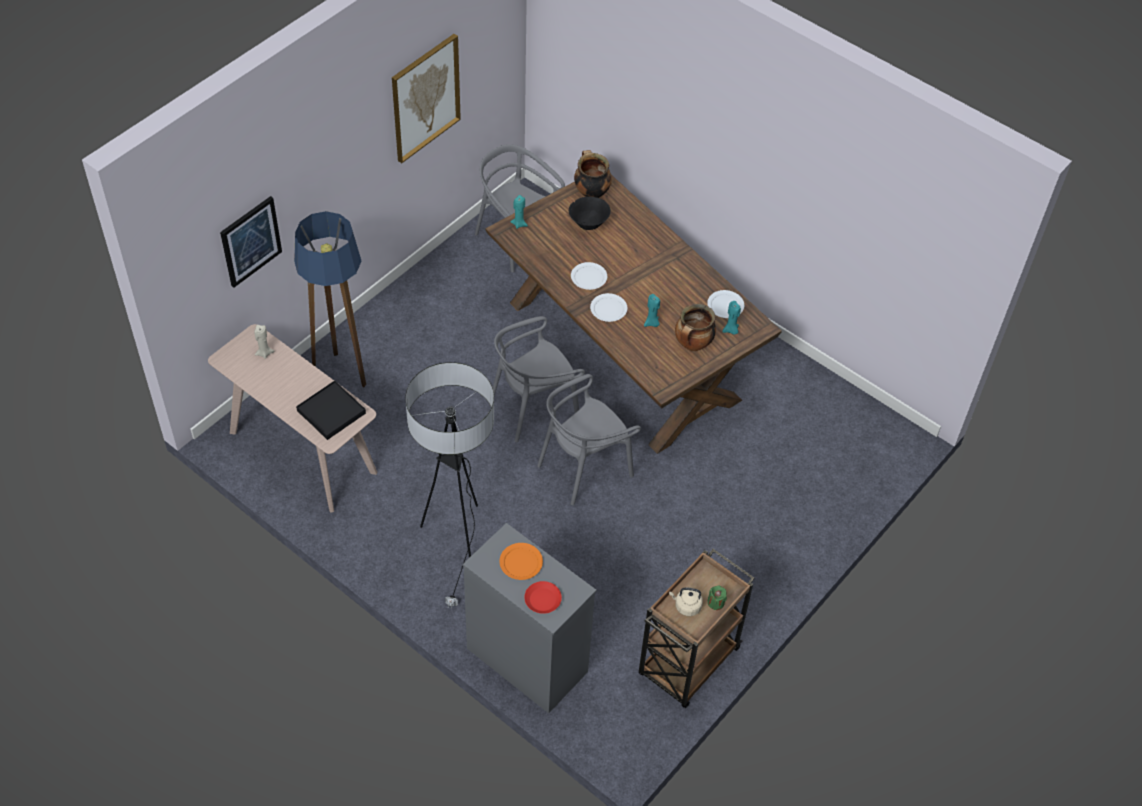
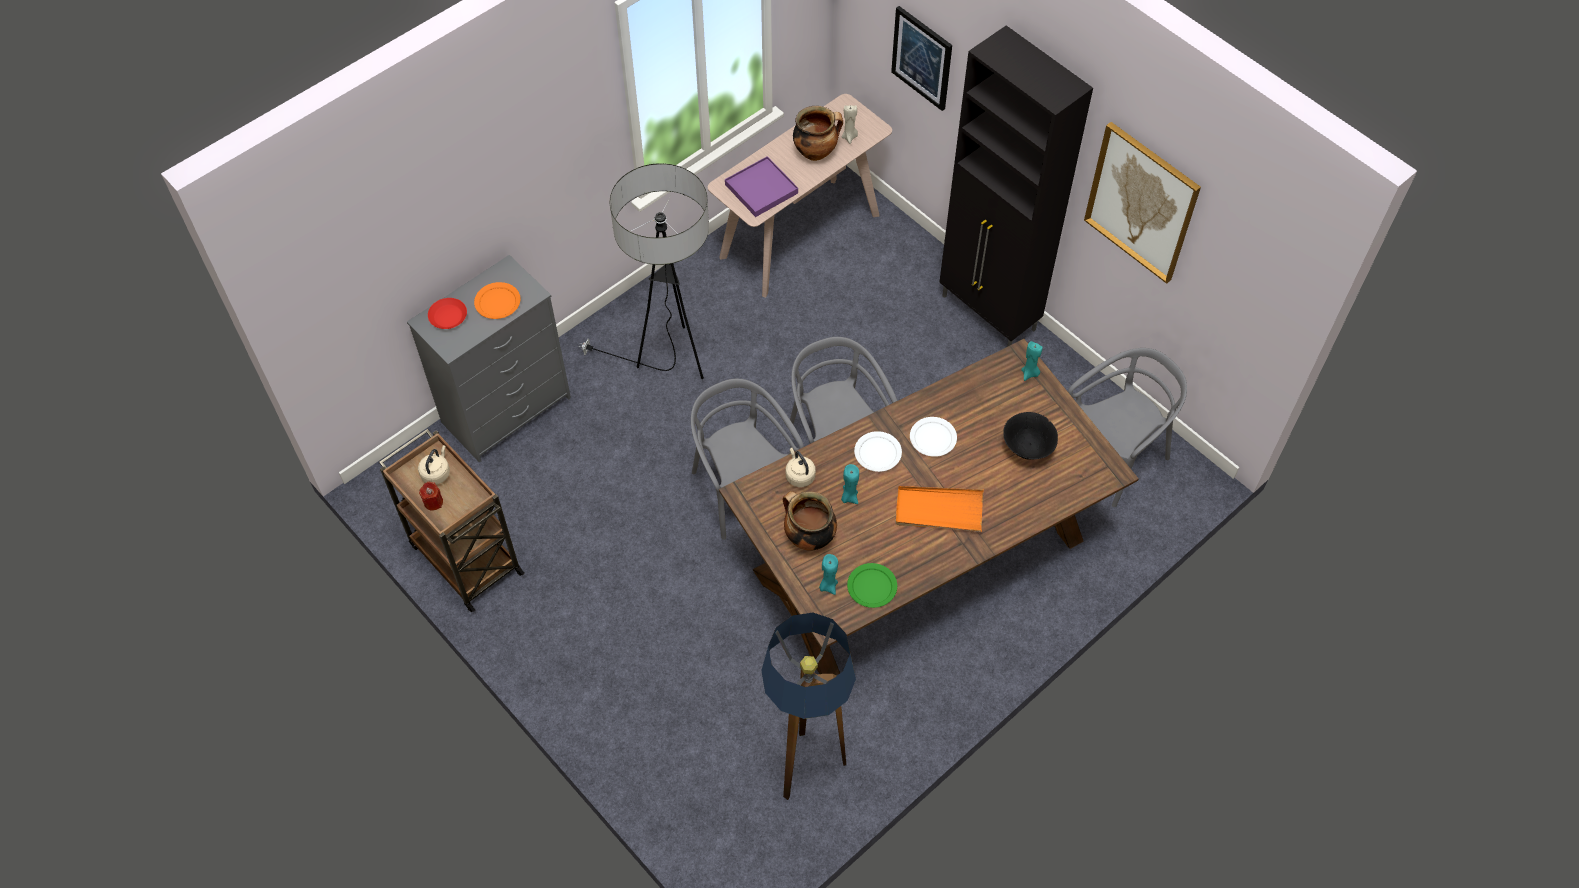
camera: 100 degrees right, 5 degrees up
(331, 412) = (761, 189): black tray -> purple tray
(343, 375) = (902, 272): floor lamp -> floor lamp (806, 770)
(384, 315) = (989, 314): none -> black cabinet
(591, 192) = (1087, 459): cooking pot -> cooking pot (816, 152)
(638, 354) = (799, 475): none -> beige kettle
(652, 271) = (938, 510): none -> orange tray
(716, 603) = (433, 502): green candle -> red candle
(725, 305) = (872, 587): white plate -> green plate

